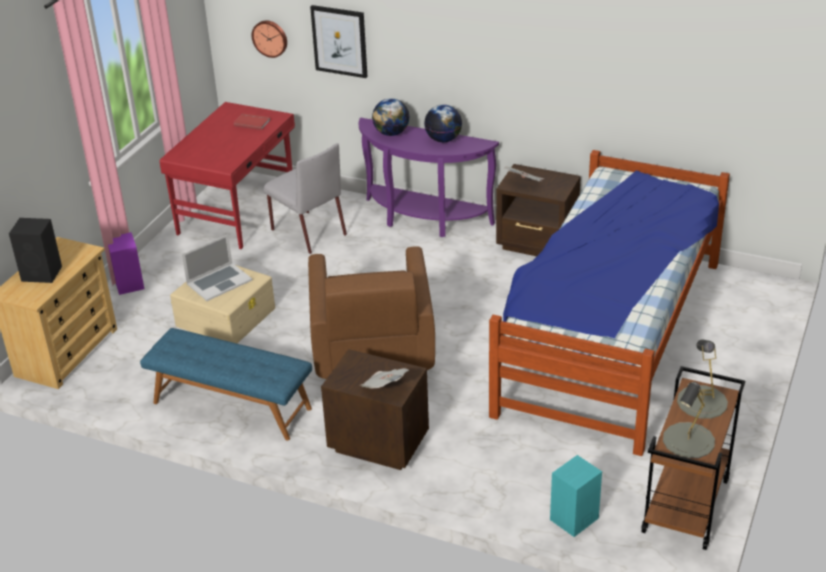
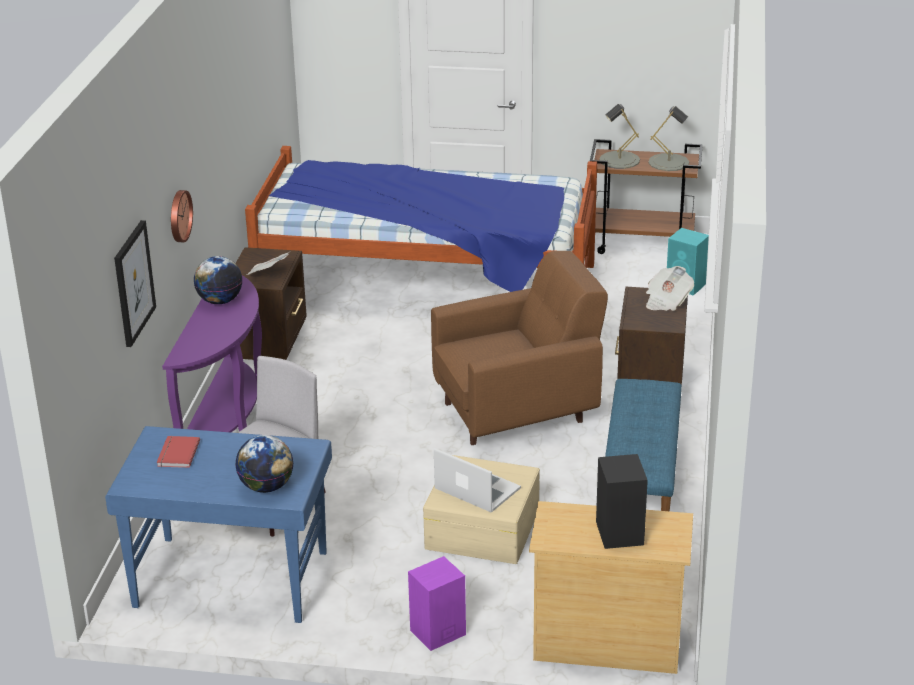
camera: 105 degrees left, 5 degrees down
(238, 213) = (230, 578): red desk -> blue desk
(270, 38) = (96, 352): wall clock -> wall clock (178, 216)
(391, 133) = (207, 337): globe -> globe (266, 487)

